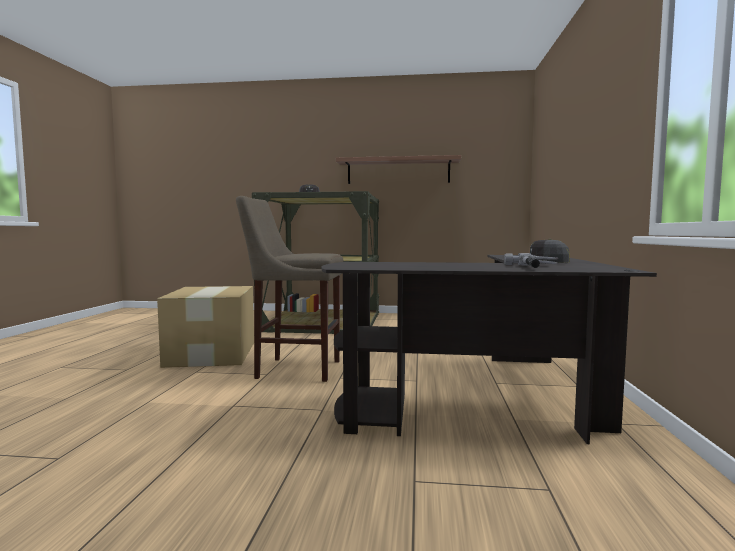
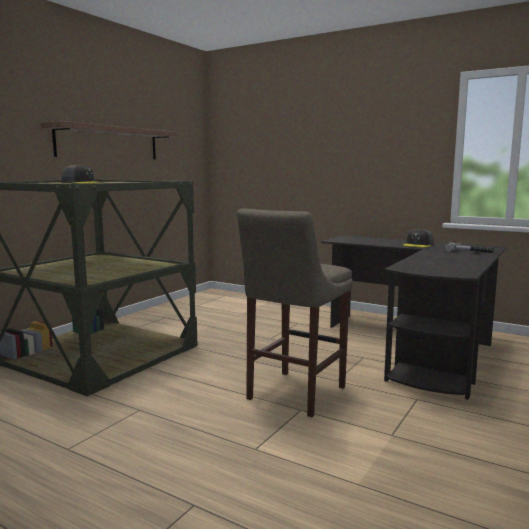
camera: 65 degrees left, 5 degrees up
(213, 353) = (175, 433): cardboard box -> none

